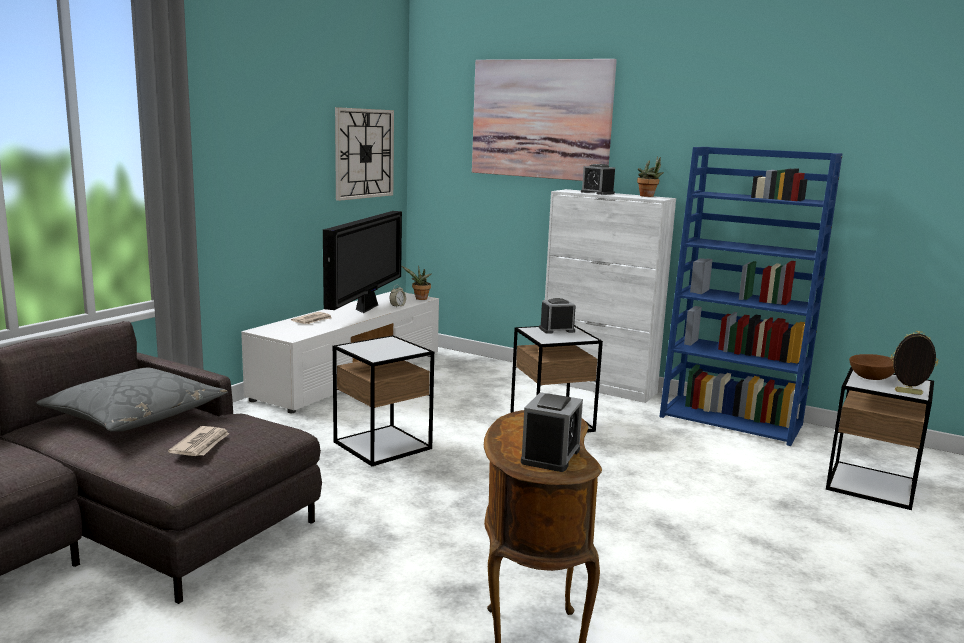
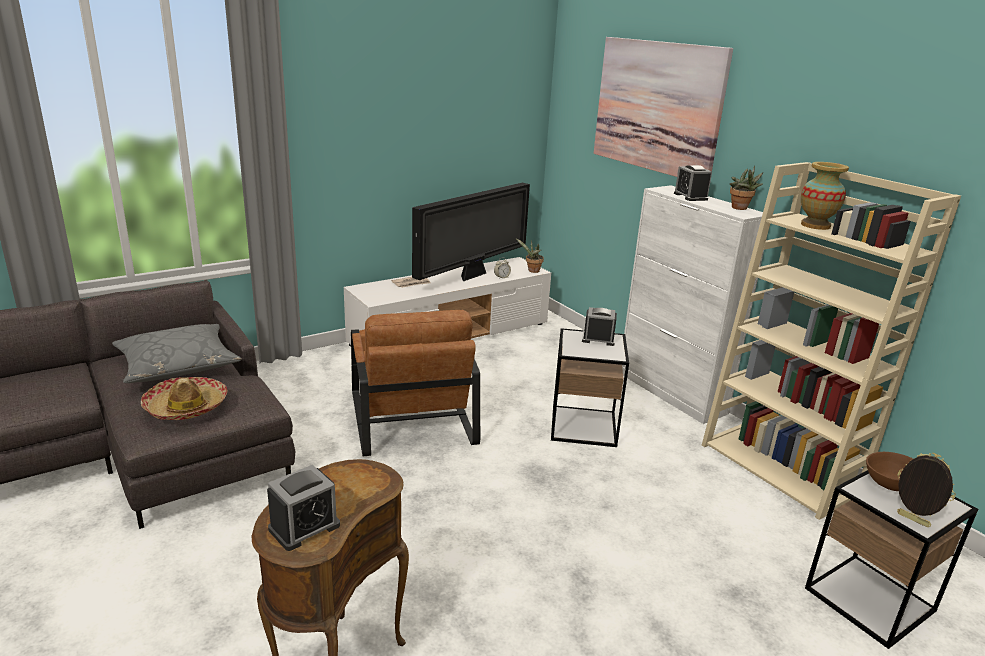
camera: 25 degrees right, 10 degrees up
(201, 444) = (186, 407): newspaper -> hat
(364, 153) = (491, 128): wall clock -> none
(382, 445) = (410, 416): side table -> brown armchair
(731, 195) = (815, 225): none -> vase
(732, 420) = (781, 469): blue bookcase -> beige bookcase

